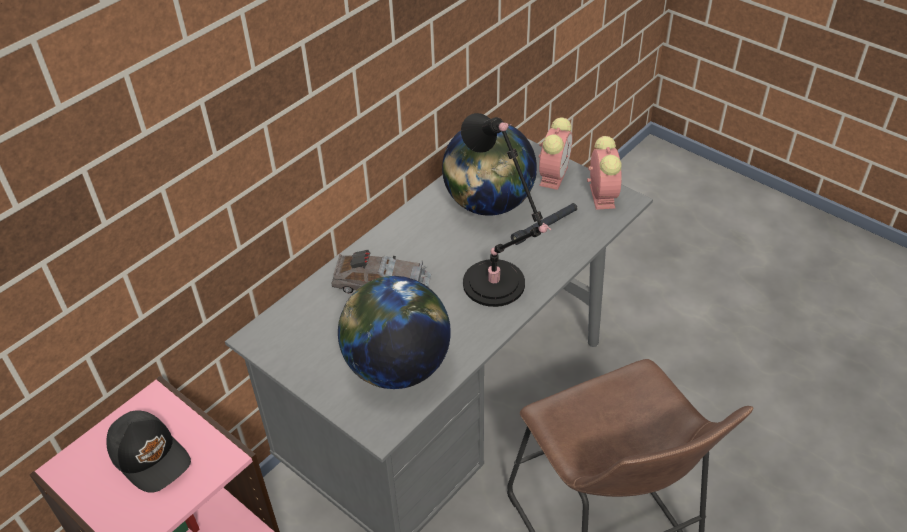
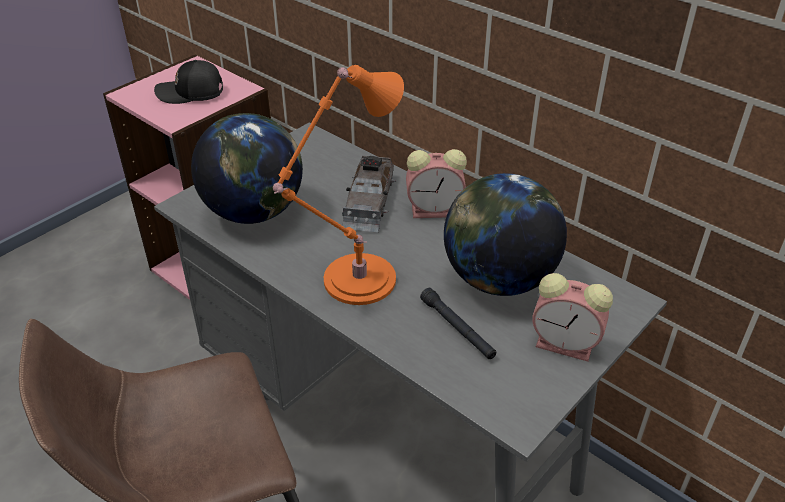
camera: 90 degrees right, 5 degrees down
(151, 456) = (191, 93): black cap -> black cap turned 45 degrees clockwise
(497, 287) = (354, 282): black table lamp -> orange table lamp
(601, 195) = (529, 393): alarm clock -> alarm clock (436, 210)

